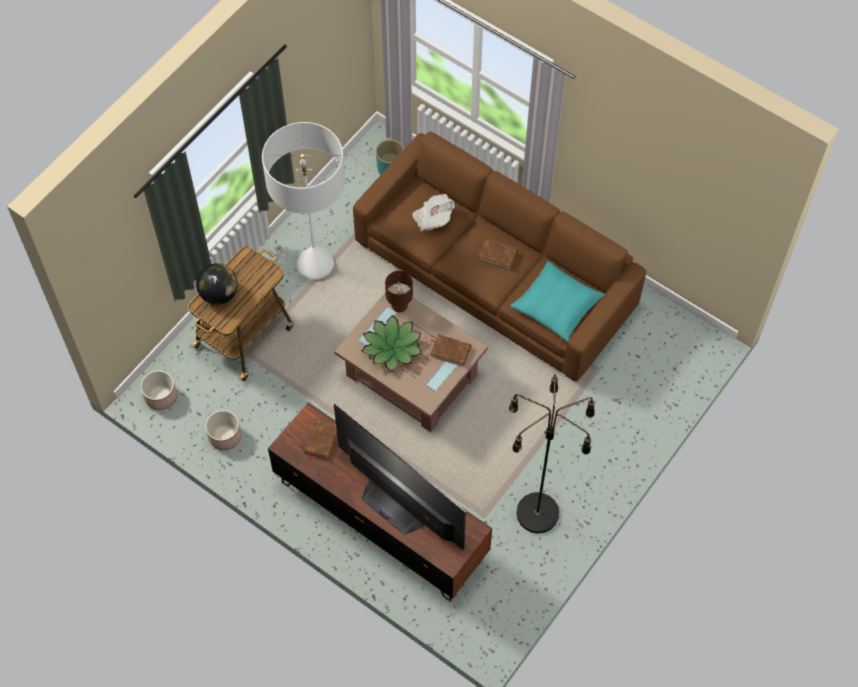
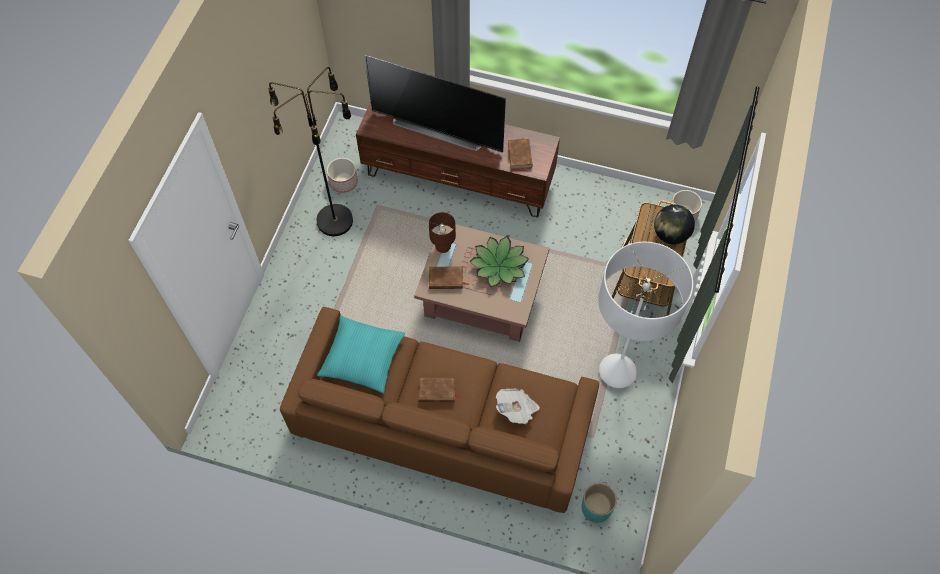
camera: 160 degrees right, 0 degrees up
(225, 436) = (612, 201): planter -> planter (343, 182)
(398, 307) = (510, 305): brown table lamp -> brown table lamp (443, 247)

